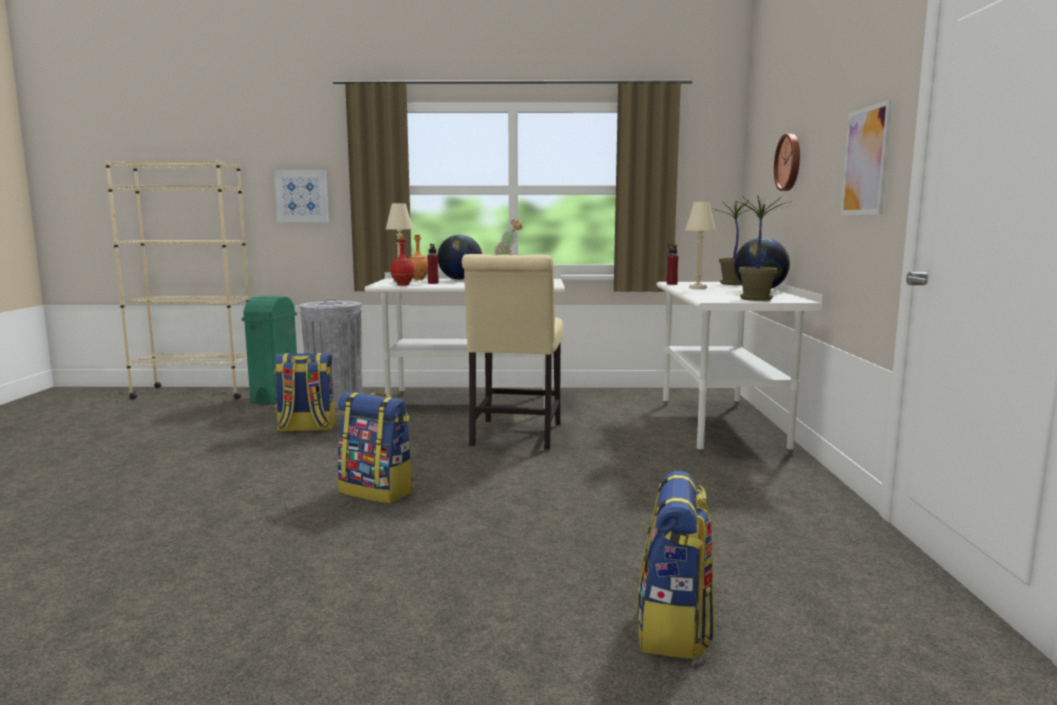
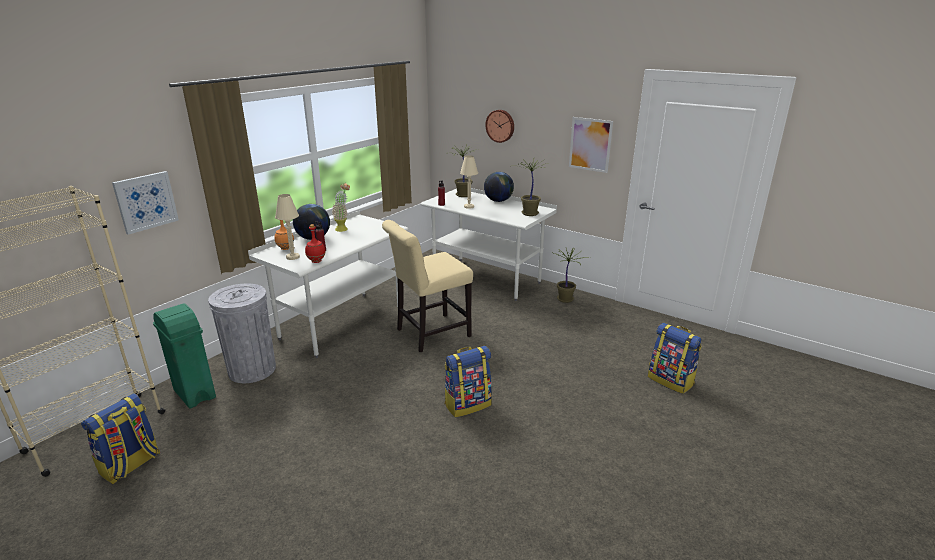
camera: 55 degrees left, 15 degrees up
(306, 428) = (306, 399): backpack -> backpack (131, 465)
(515, 437) = (429, 334): beige chair -> beige chair turned 105 degrees clockwise
(783, 480) = (566, 299): none -> potted plant

